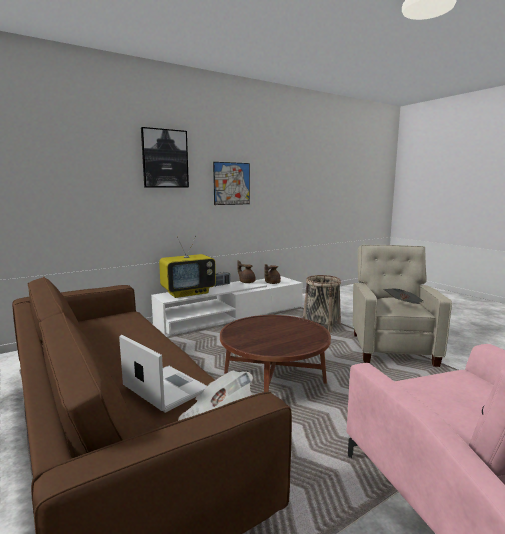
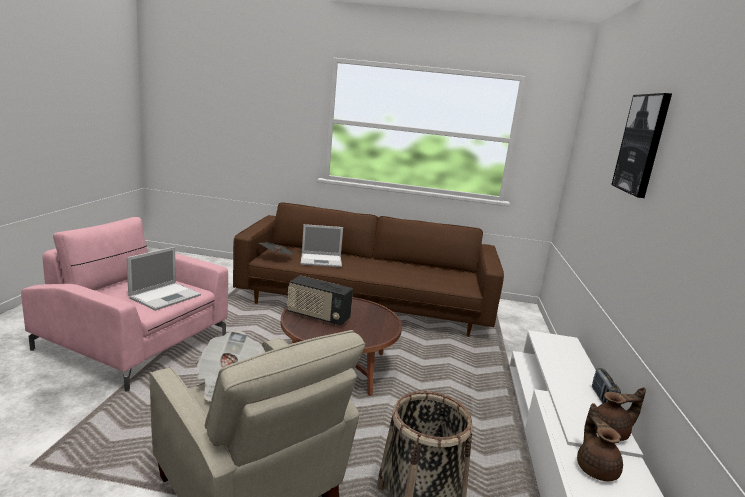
camera: 130 degrees right, 5 degrees up
(188, 292) = (566, 357): television -> none
(231, 183) = (692, 210): picture -> none
(290, 339) = (318, 316): none -> radio
(438, 392) = (166, 296): none -> laptop

